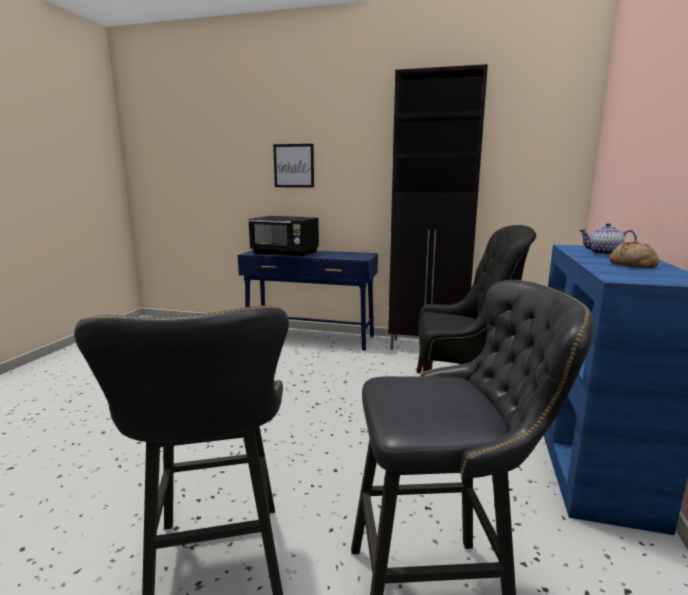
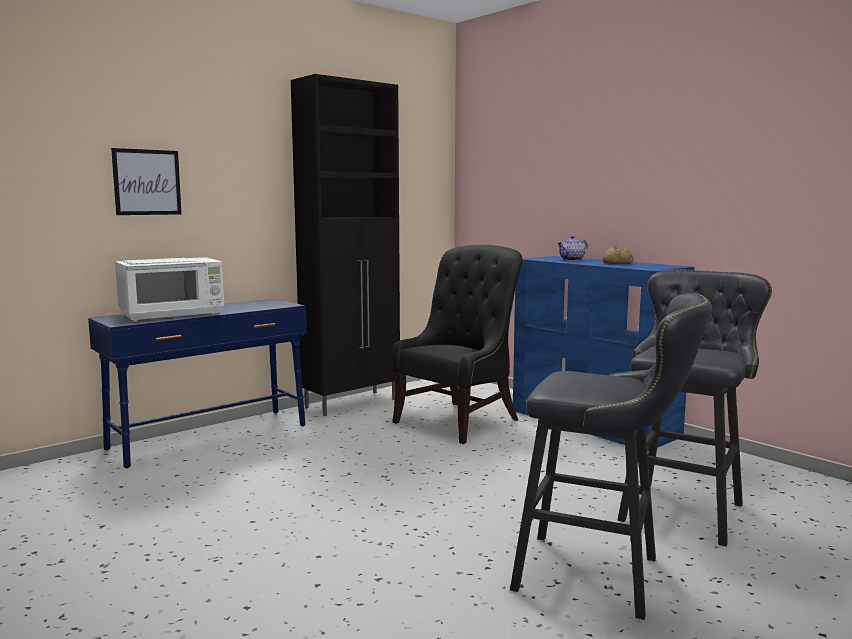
camera: 55 degrees left, 5 degrees down
(285, 253) = (173, 315): black microwave -> white microwave

